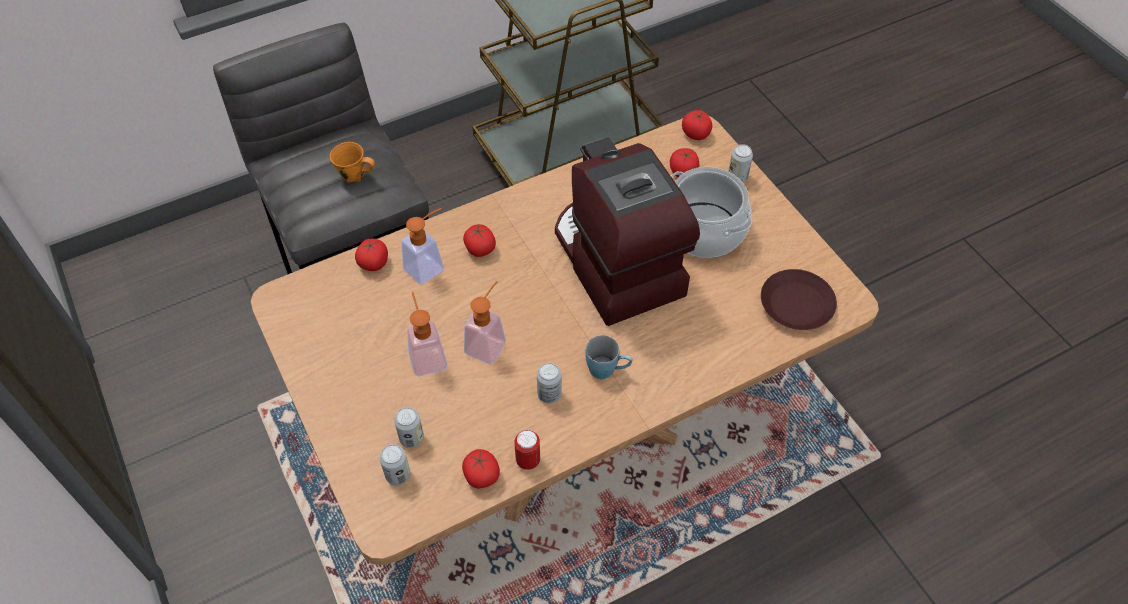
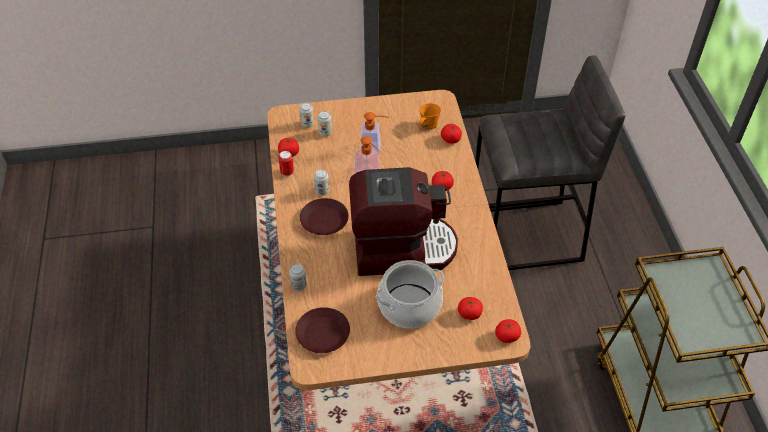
camera: 110 degrees right, 5 degrees down
(355, 175) = (526, 143): orange mug -> orange mug (428, 125)
(429, 266) = (438, 162): soap dispenser -> none
(608, 370) = (324, 221): blue mug -> brown plate
(737, 177) = (452, 346): can -> can (298, 286)

